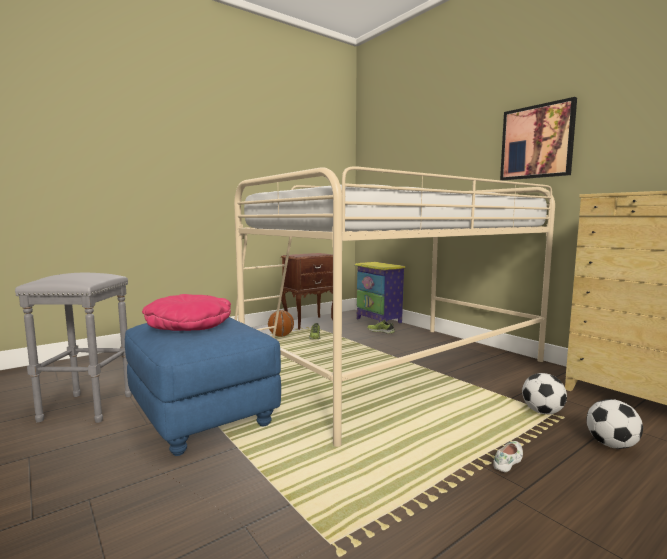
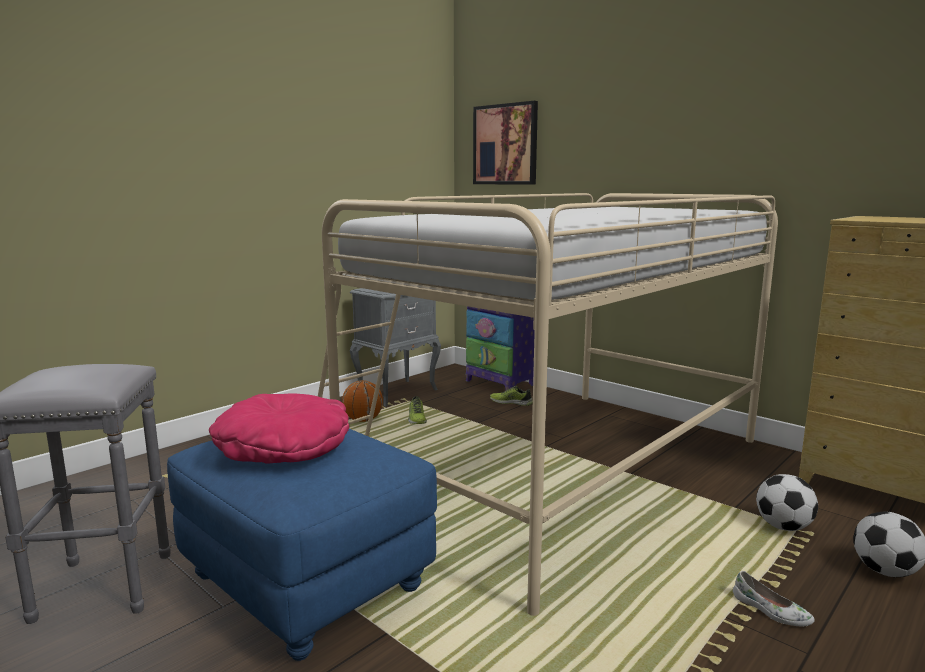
camera: 10 degrees left, 5 degrees up
(309, 323) = (397, 392): brown nightstand -> grey nightstand
(509, 460) = (770, 610): white shoe -> white shoe turned 105 degrees clockwise
(537, 142) = (752, 128): picture -> picture (505, 144)

